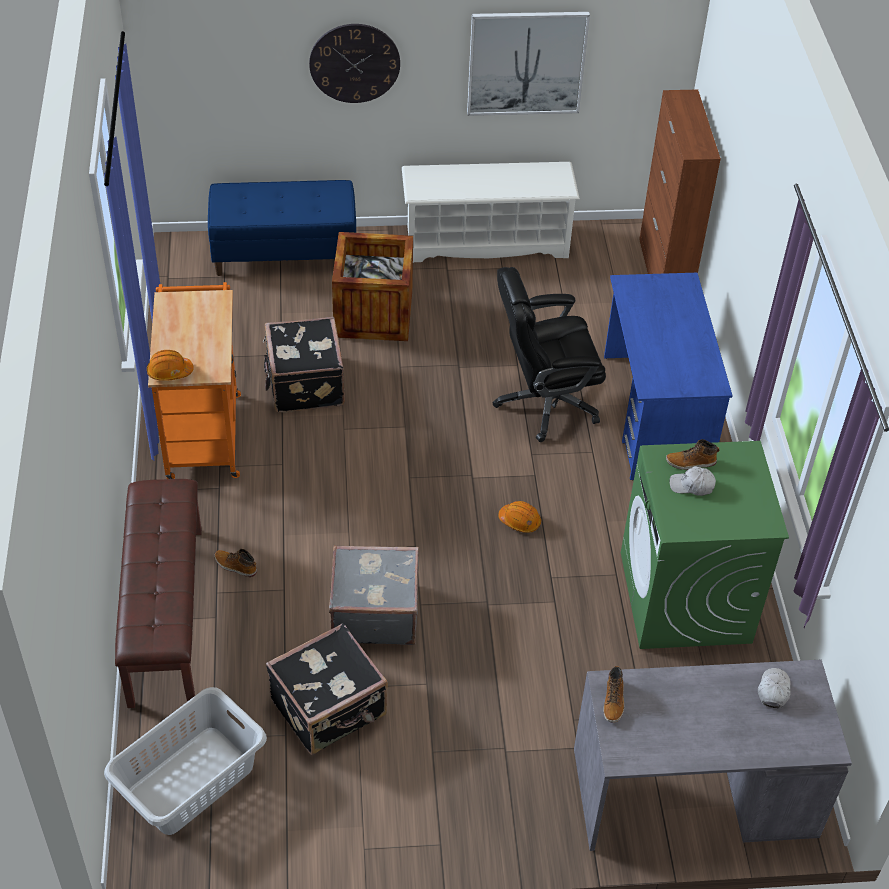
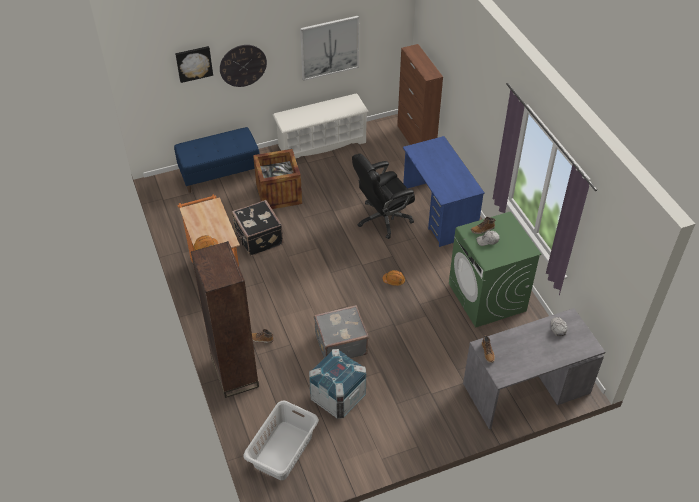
camera: 15 degrees left, 0 degrees up
(165, 614) = (235, 372): brown bench -> brown bookcase
(262, 40) = (194, 63): none -> picture
(330, 709) = (338, 396): black suitcase -> crate

